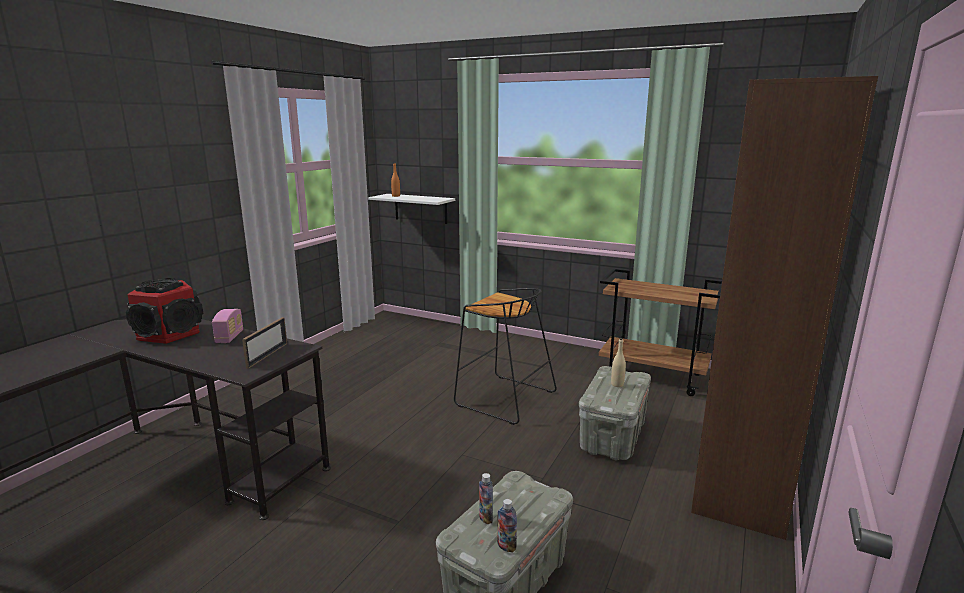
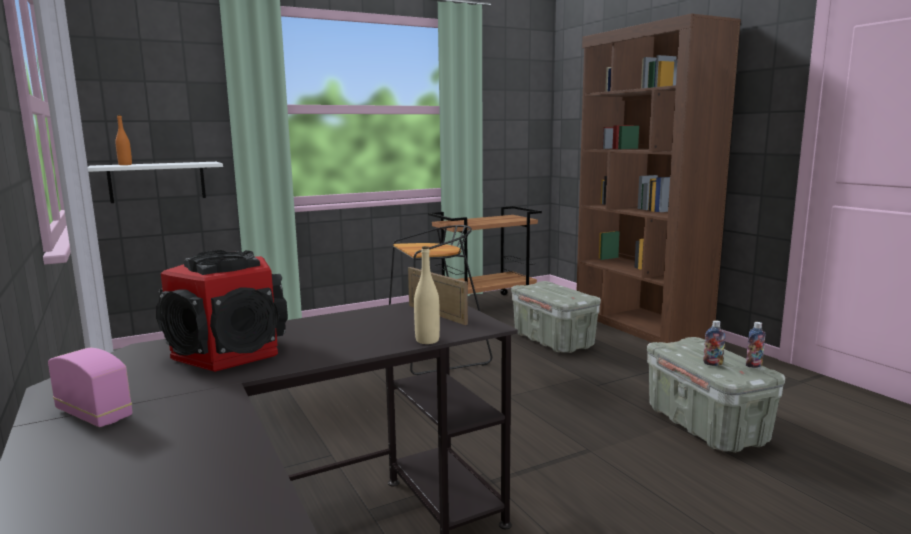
camera: 55 degrees left, 5 degrees down
(230, 337) = (328, 324): radio -> radio (94, 414)
(617, 384) = (552, 290): beige bottle -> beige bottle (427, 340)

